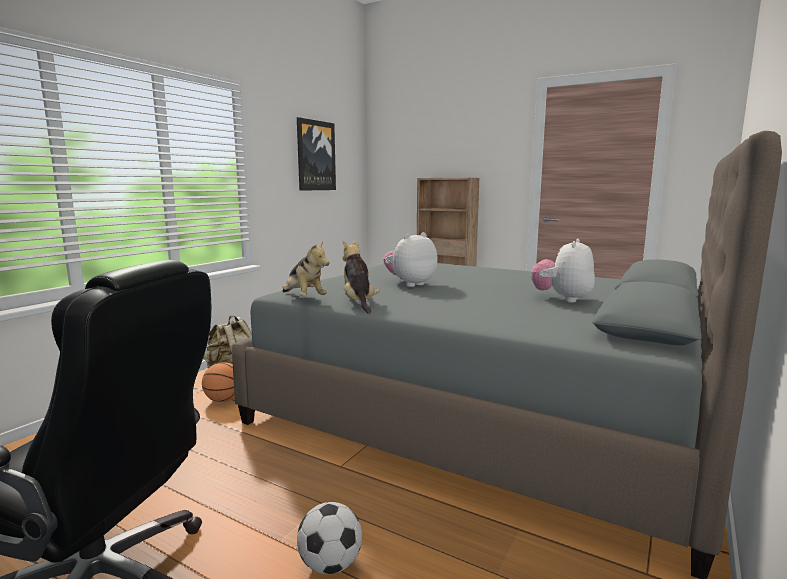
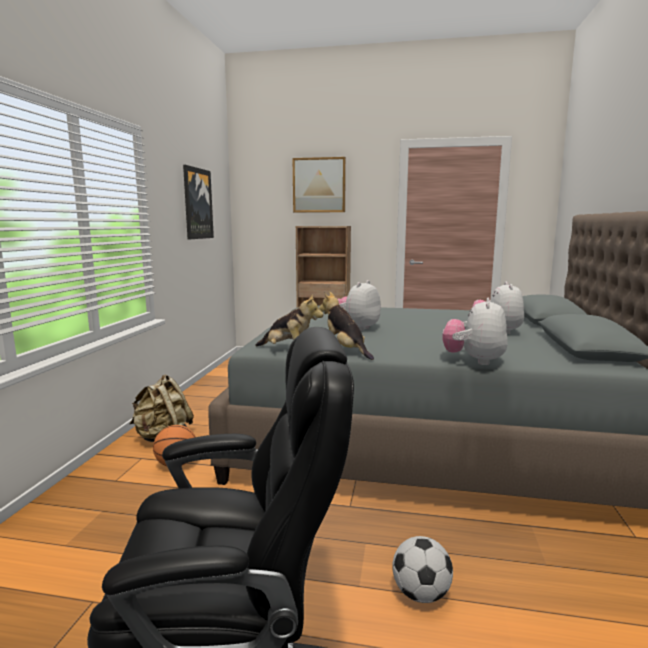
camera: 20 degrees left, 0 degrees up
(449, 134) = (319, 185): none -> picture
(474, 325) = (474, 361): none -> plush toy

